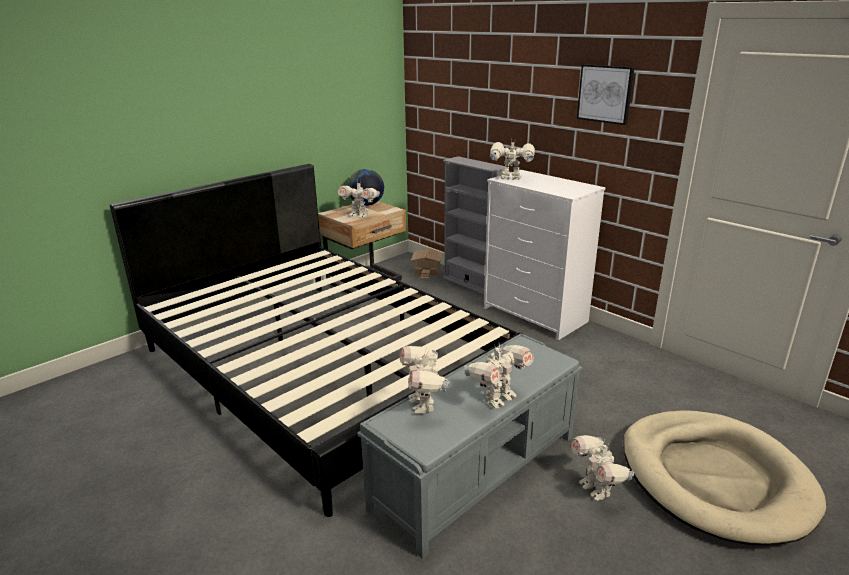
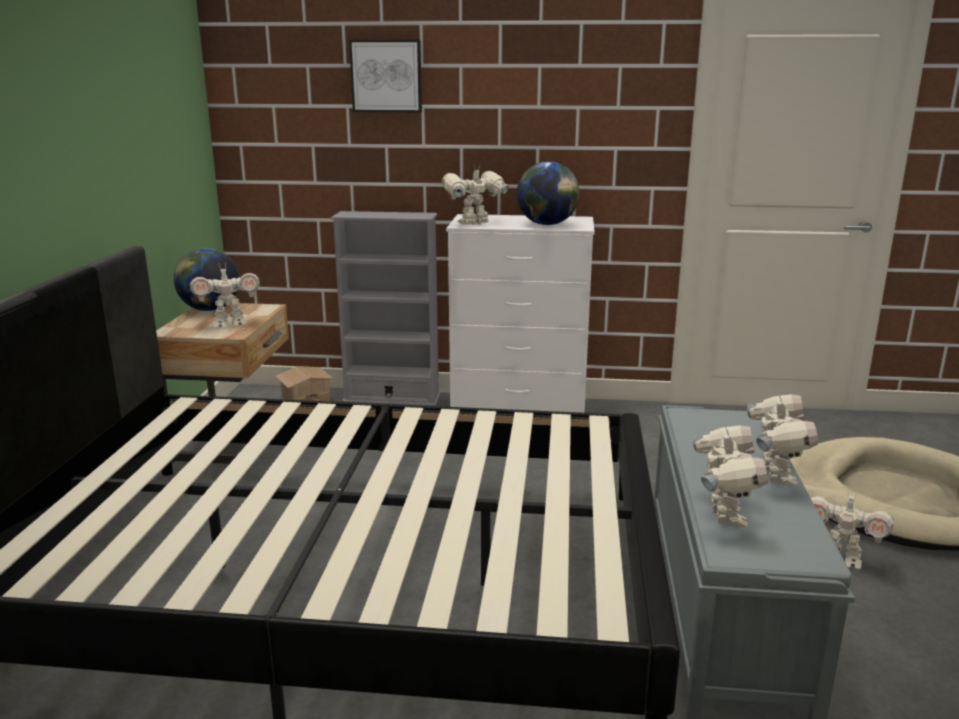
camera: 40 degrees left, 5 degrees down
(423, 404) = (723, 515): toy robot -> toy robot turned 120 degrees counterclockwise
(554, 188) = (547, 224): none -> globe
(605, 93) = (580, 96): picture -> picture (386, 76)

